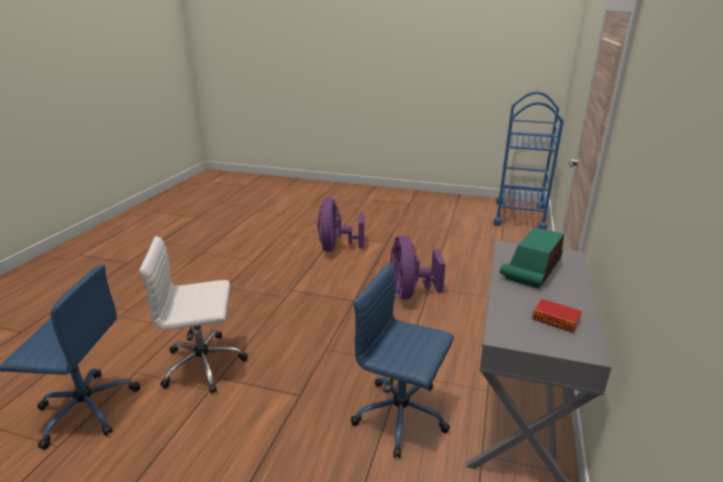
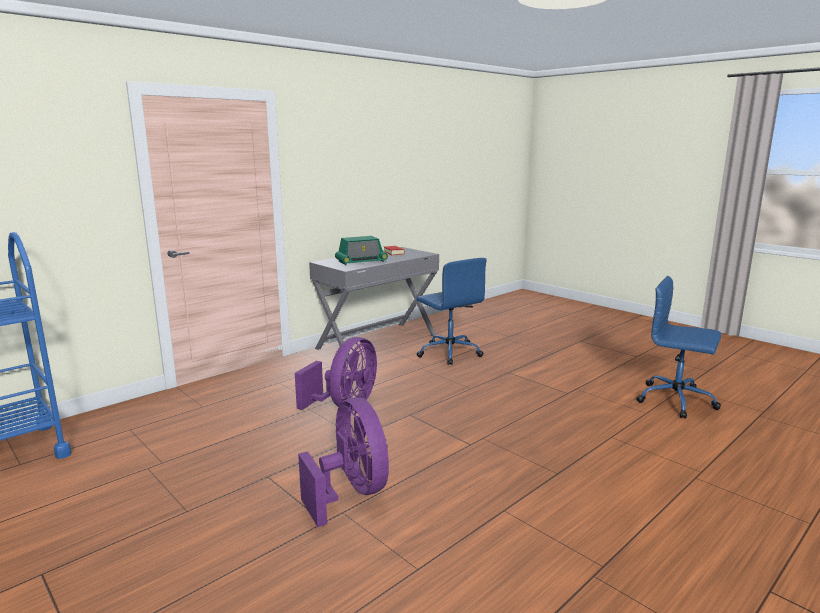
camera: 150 degrees left, 10 degrees down
(205, 364) = (581, 403): white office chair -> none
(336, 247) = (351, 492): purple fan -> purple fan turned 60 degrees counterclockwise

